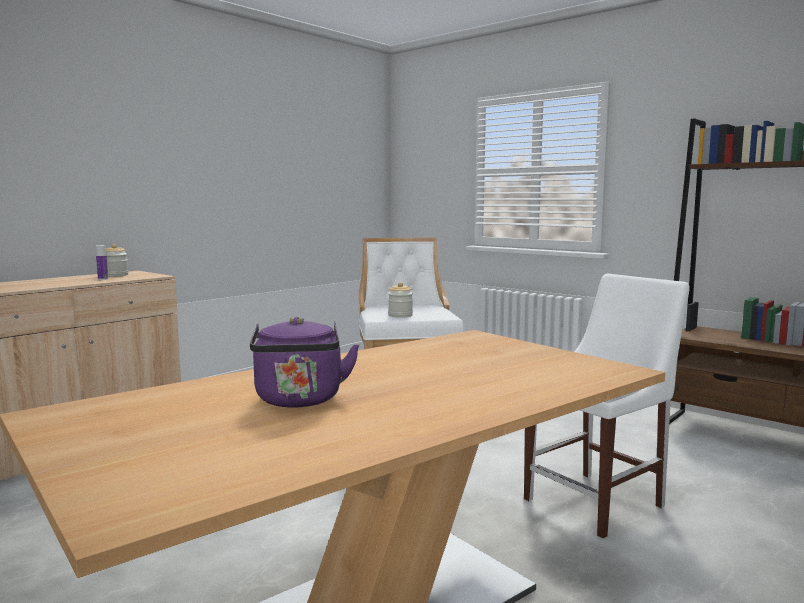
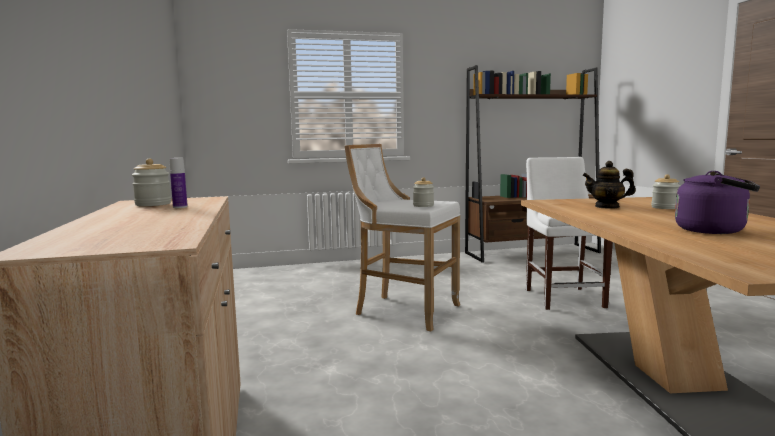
camera: 55 degrees left, 0 degrees up
(464, 357) = (607, 207): none -> teapot
(505, 377) = (664, 207): none -> jar

